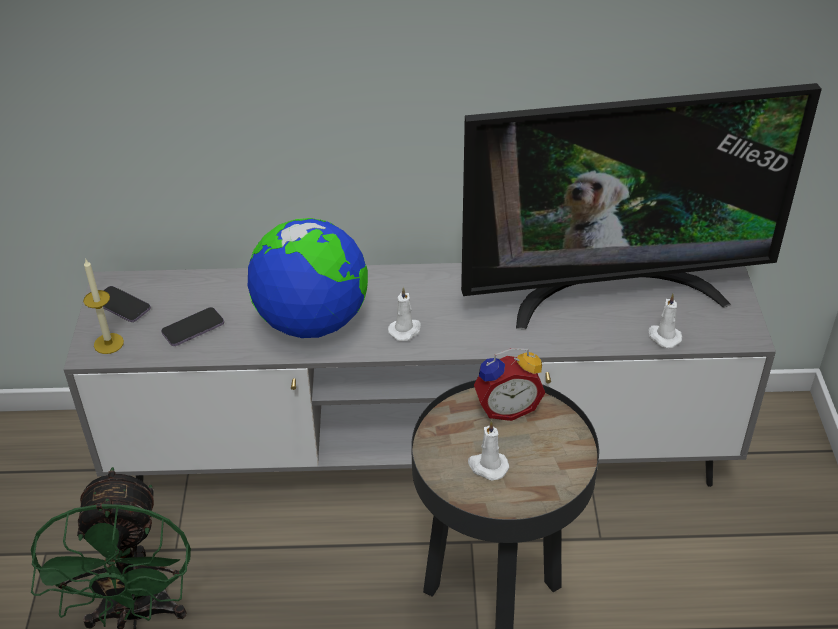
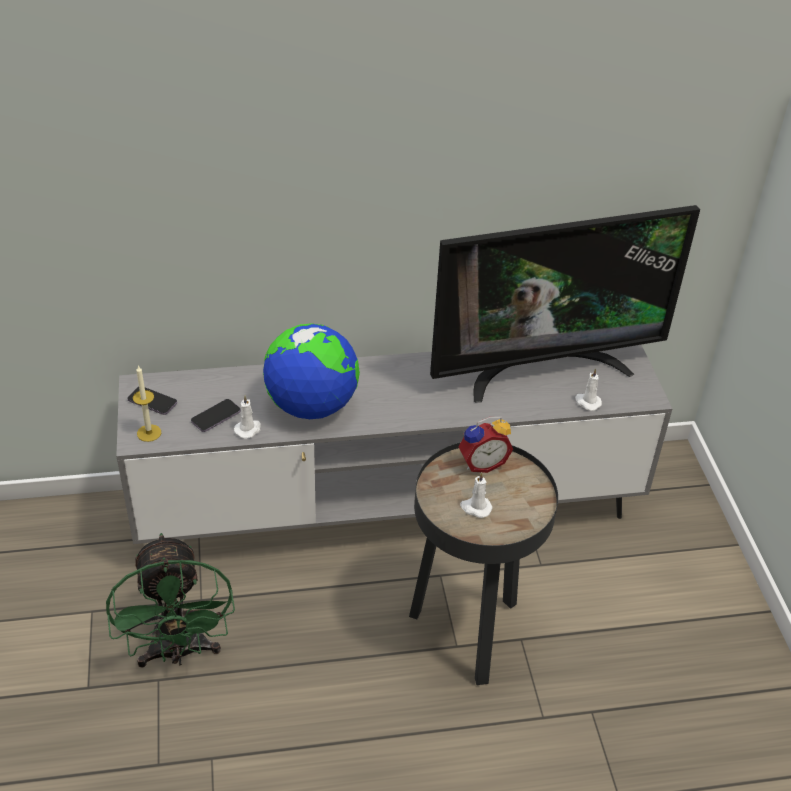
camera: 10 degrees left, 0 degrees up
(405, 330) = (387, 408): white candle -> white candle (248, 429)

